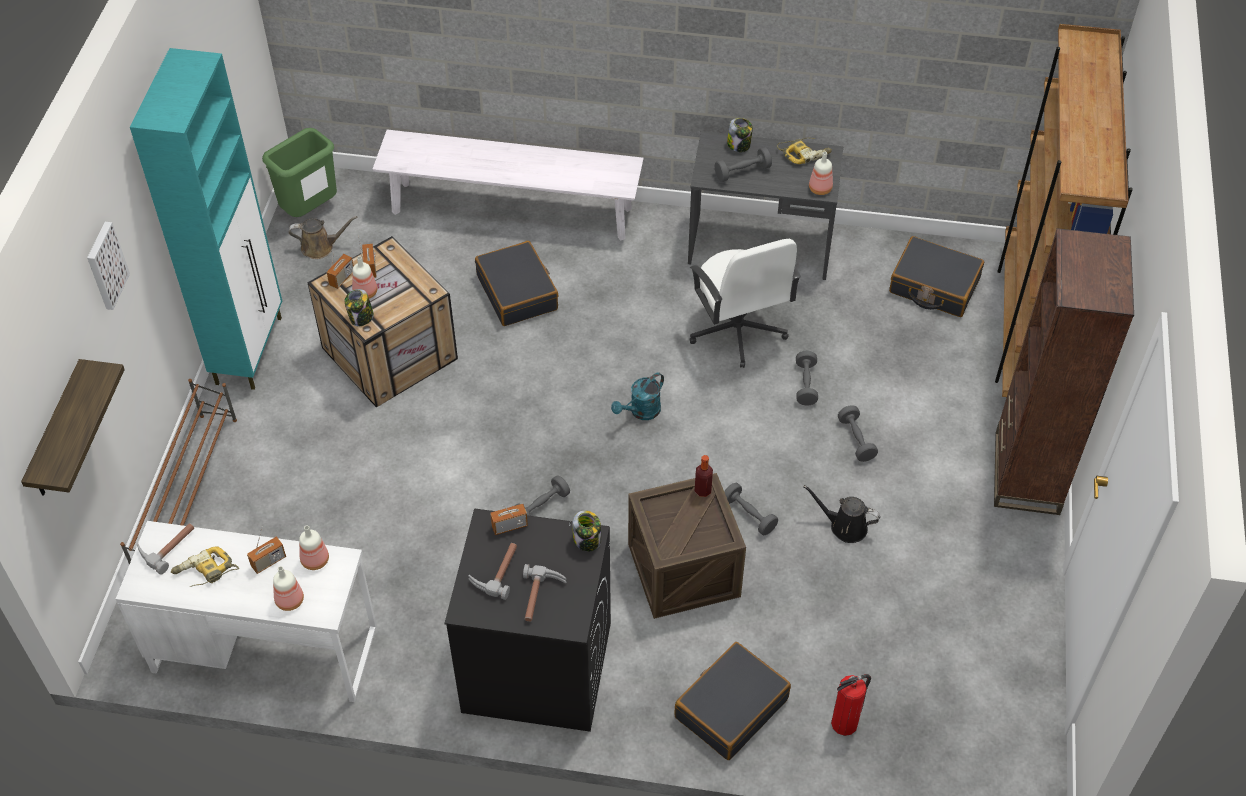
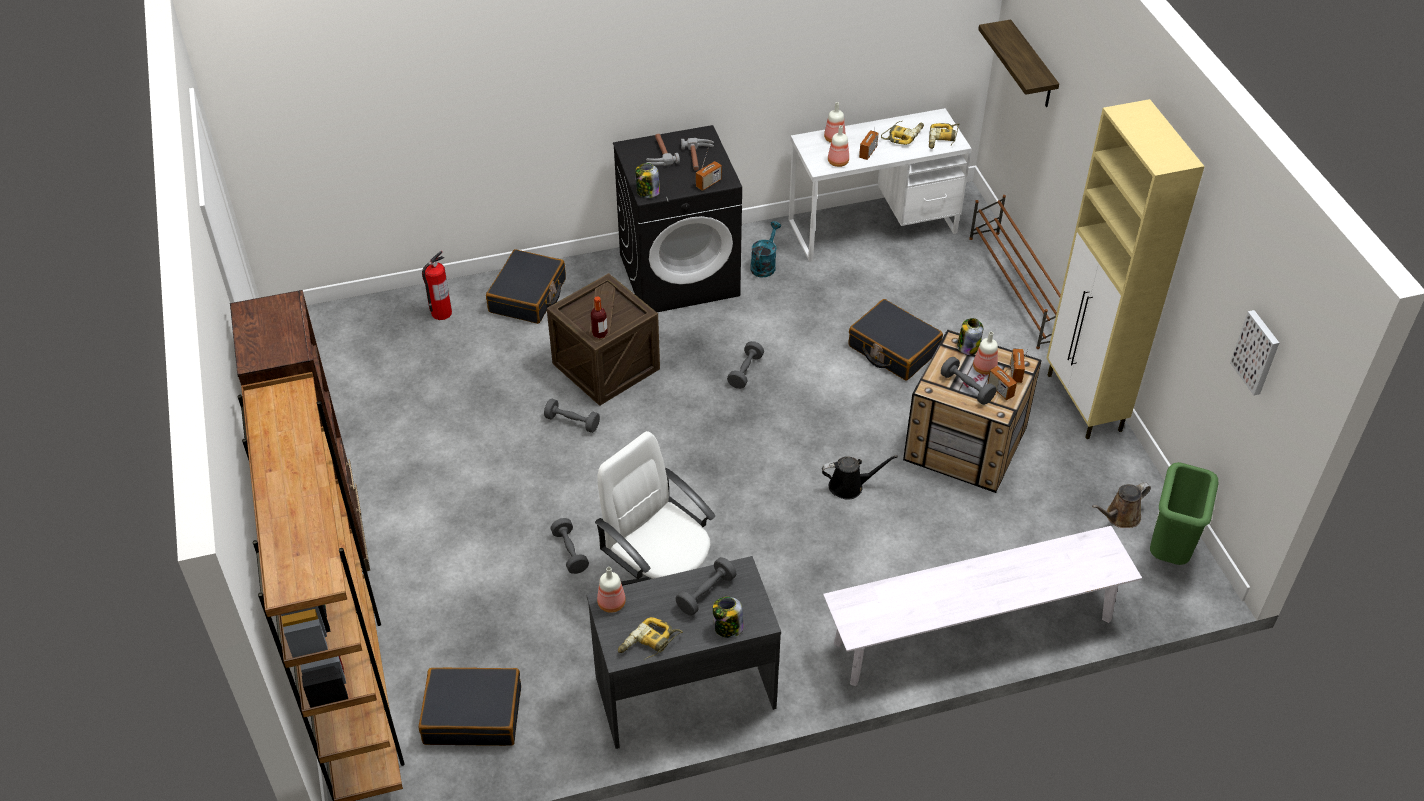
camera: 155 degrees right, 5 degrees down
(105, 265) = (1098, 107): picture -> picture (1257, 352)
(167, 546) = (942, 140): hammer -> power drill
(249, 349) = (1084, 403): turquoise cabinet -> beige cabinet
(517, 292) = (898, 542): black suitcase -> black suitcase (893, 349)
(641, 412) = (709, 472): turquoise watering can -> turquoise watering can (764, 265)
(844, 526) = (487, 441): black watering can -> black watering can (849, 486)
(856, 439) = (502, 517): grey dumbbell -> grey dumbbell (967, 388)

